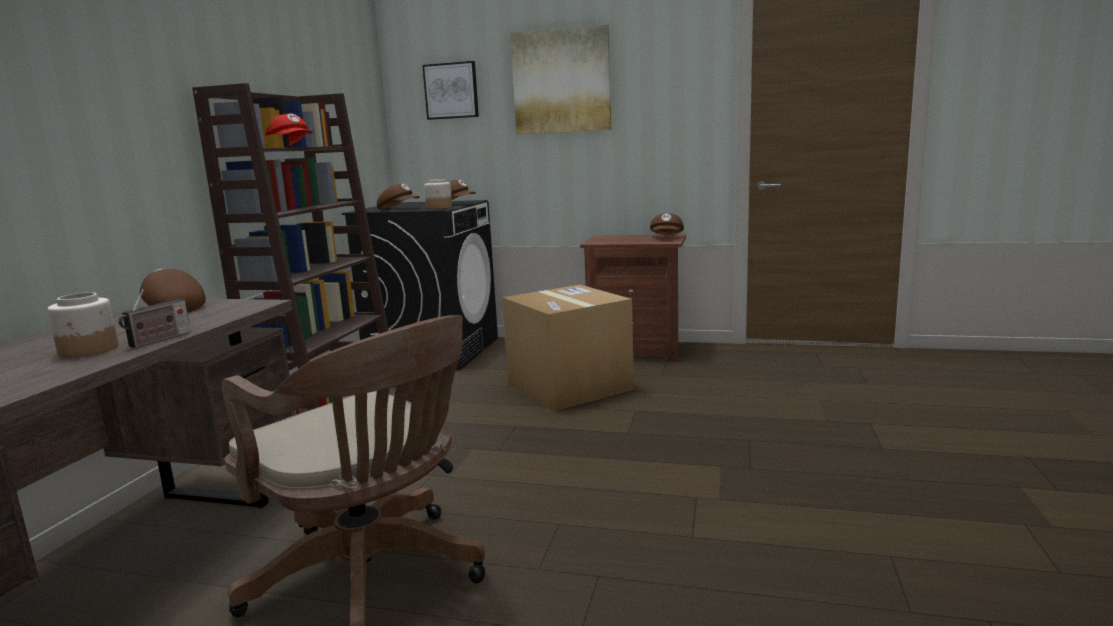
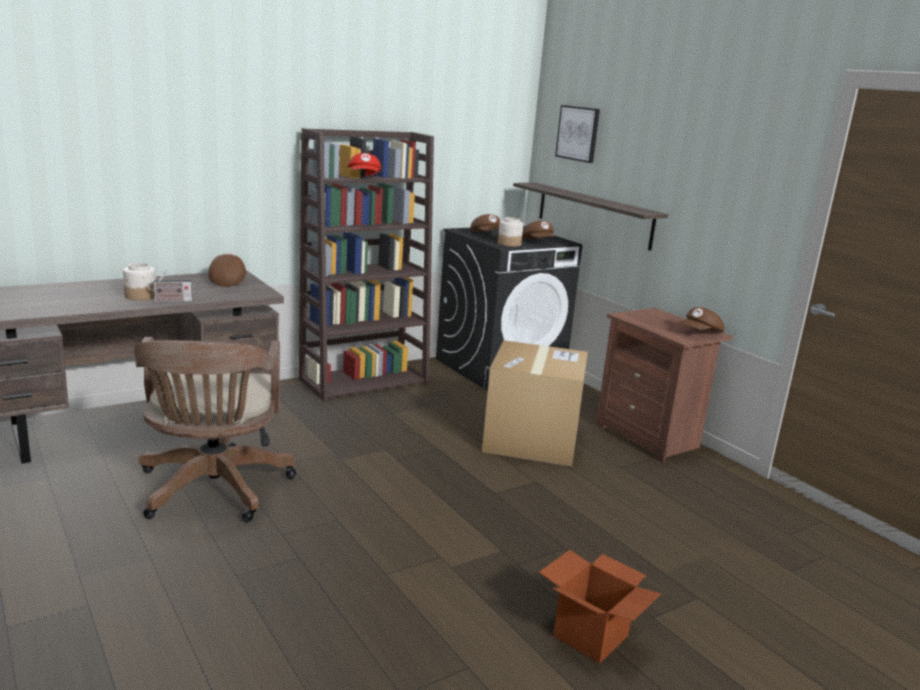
camera: 40 degrees right, 5 degrees up
(492, 168) = (593, 215): none -> shelf
(561, 81) = (661, 144): picture -> none
(888, 481) = (591, 636): none -> cardboard box

